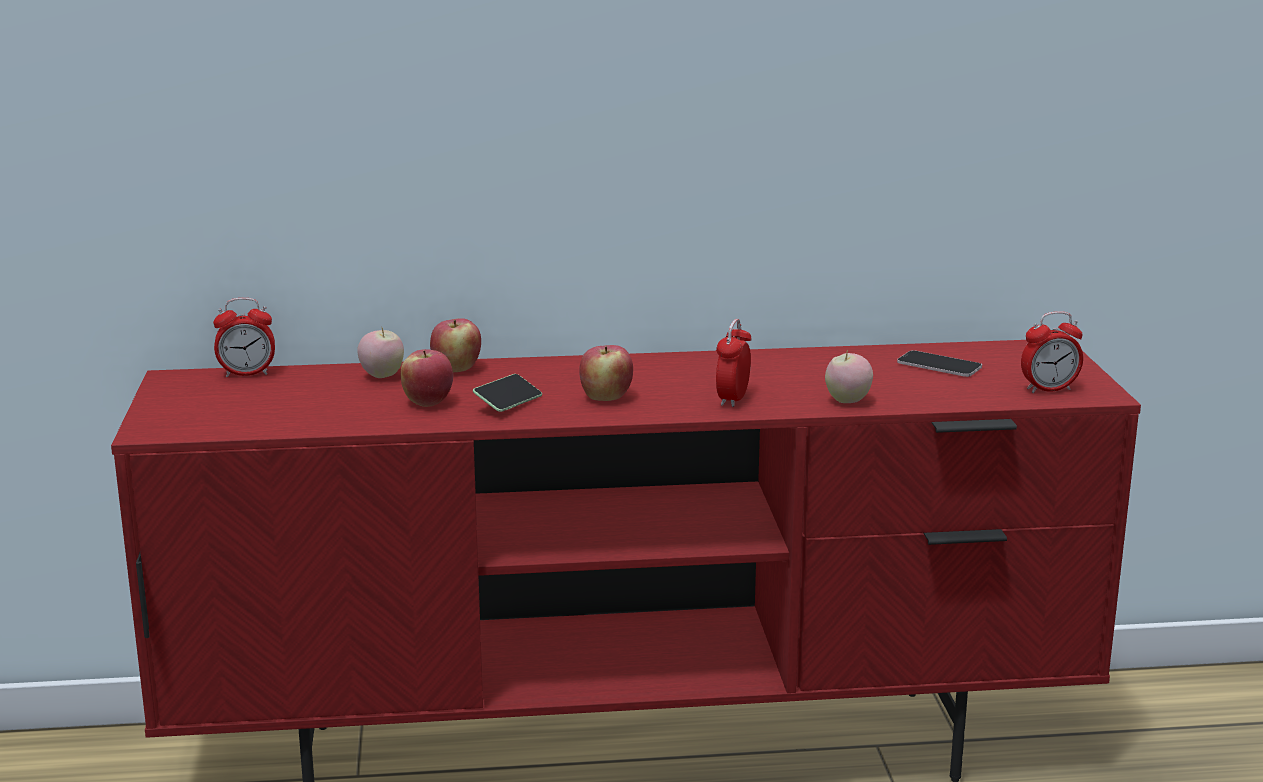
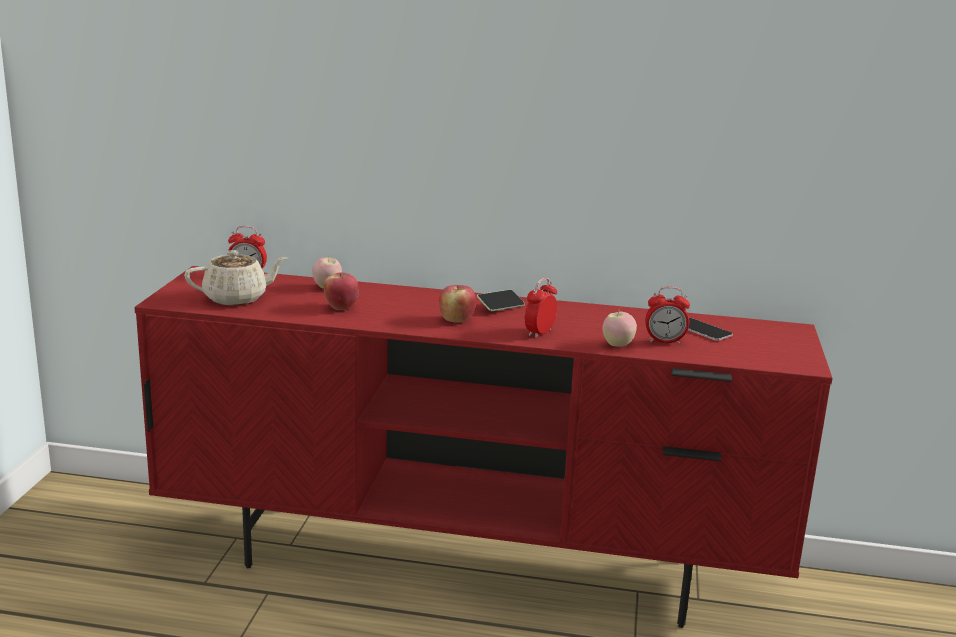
camera: 15 degrees right, 0 degrees up
(260, 410) = (237, 298): none -> beige teapot
(456, 369) = (376, 289): apple -> none
(508, 403) = (391, 315): phone -> phone (500, 307)
(1049, 389) = (770, 357): alarm clock -> alarm clock (664, 341)

